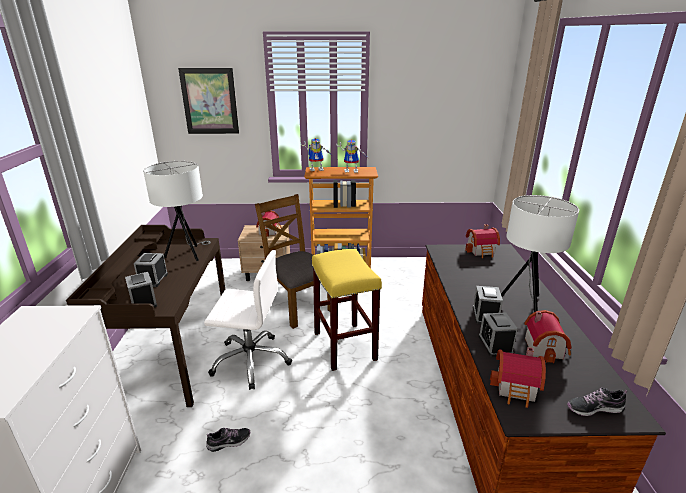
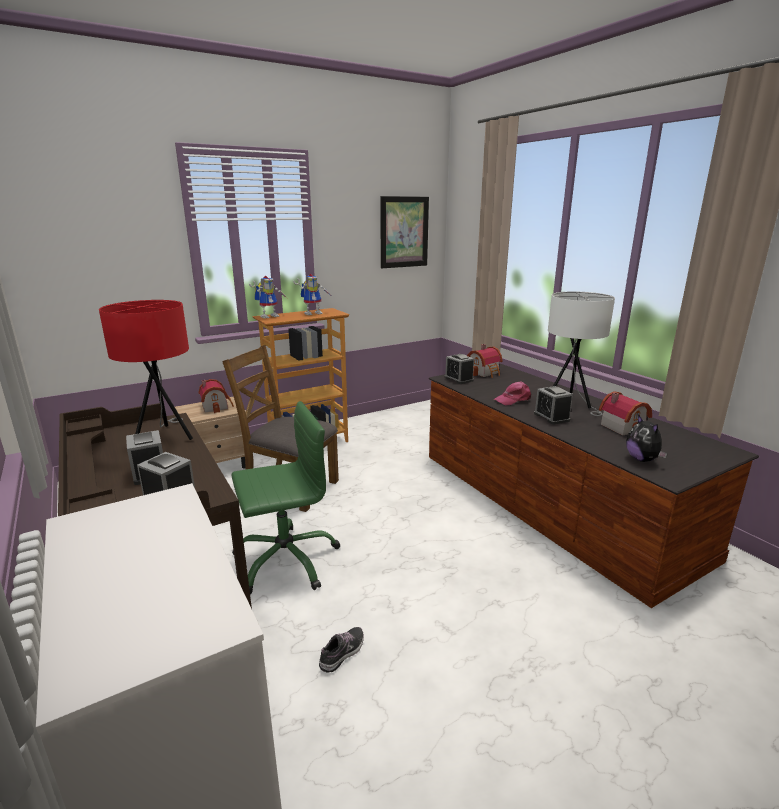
camera: 30 degrees left, 5 degrees down
(188, 254) = (165, 436): white table lamp -> red table lamp
(210, 101) = (102, 237): picture -> picture (404, 232)
(251, 360) = (286, 560): white office chair -> green office chair
(344, 345) = (380, 510): yellow stool -> none
(472, 287) = (513, 399): none -> pink cap
(495, 345) = (587, 435): alarm clock -> alarm clock (458, 379)
(517, 389) = (642, 459): toy house -> plush toy
(594, 408) = (704, 455): shoe -> none

